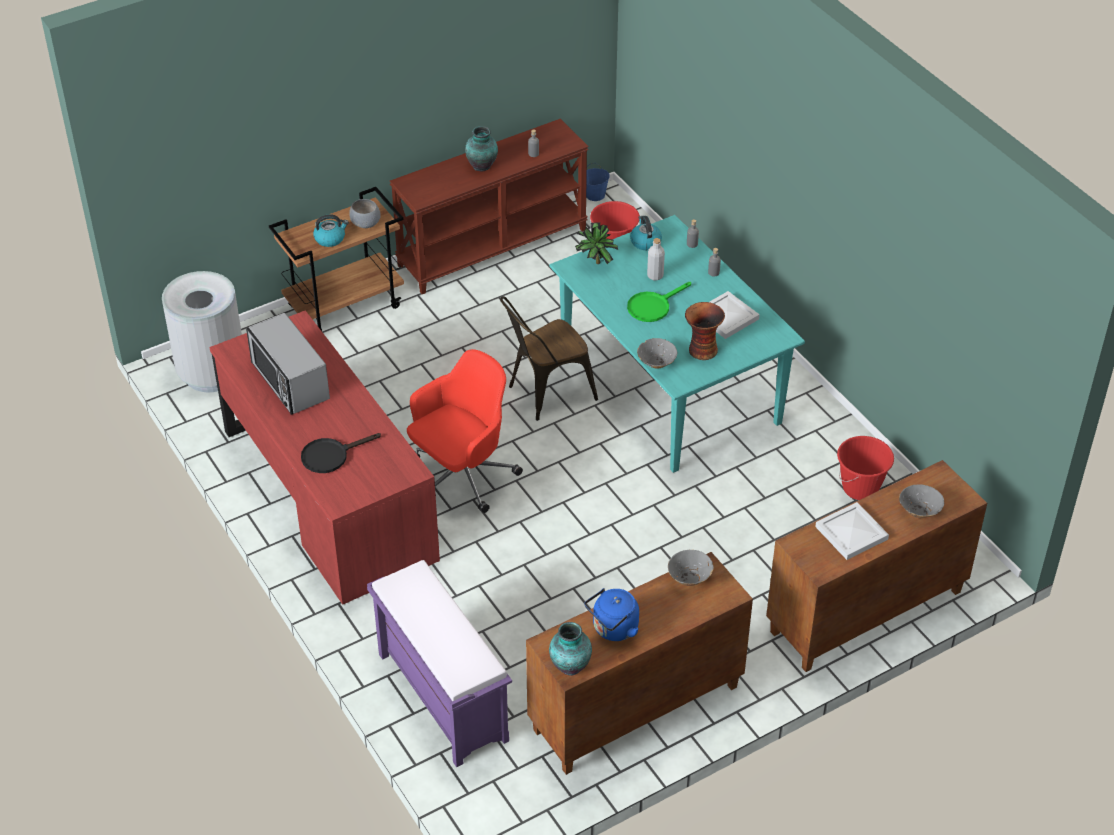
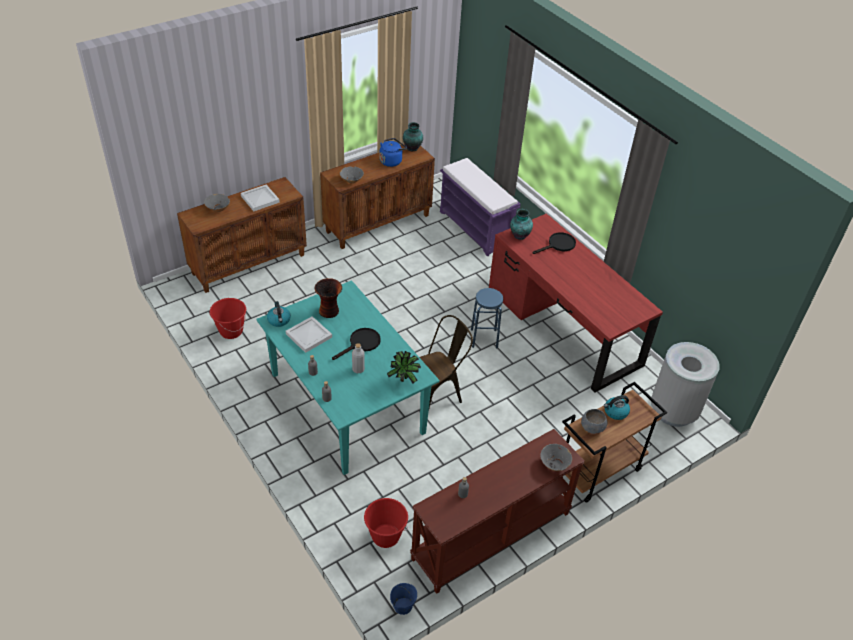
camera: 175 degrees right, 0 degrees up
(290, 381) = (600, 288): microwave -> none
(462, 476) = (484, 338): red office chair -> blue stool
(482, 166) = (507, 478): vase -> vase (519, 236)
(645, 242) = (364, 400): kettle -> kettle (279, 320)
(653, 306) = (361, 344): green frying pan -> black frying pan
(656, 363) = (361, 302): grey bowl -> grey bowl (554, 464)

